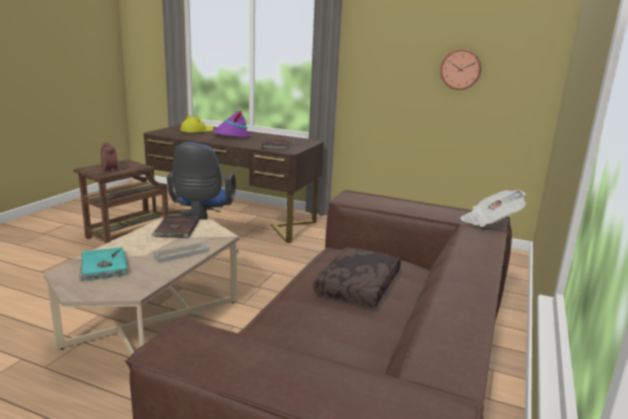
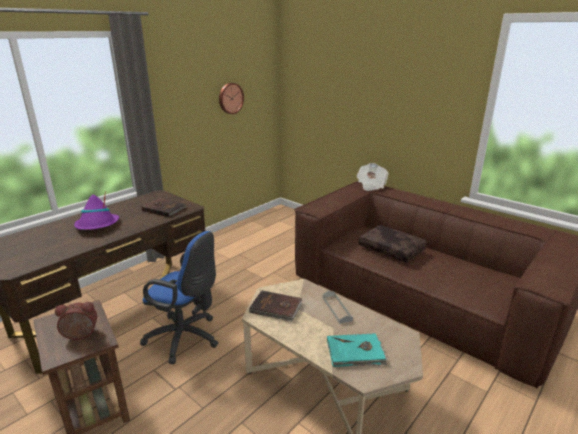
camera: 70 degrees left, 5 degrees up
(197, 131) = (39, 242): yellow hat -> none

